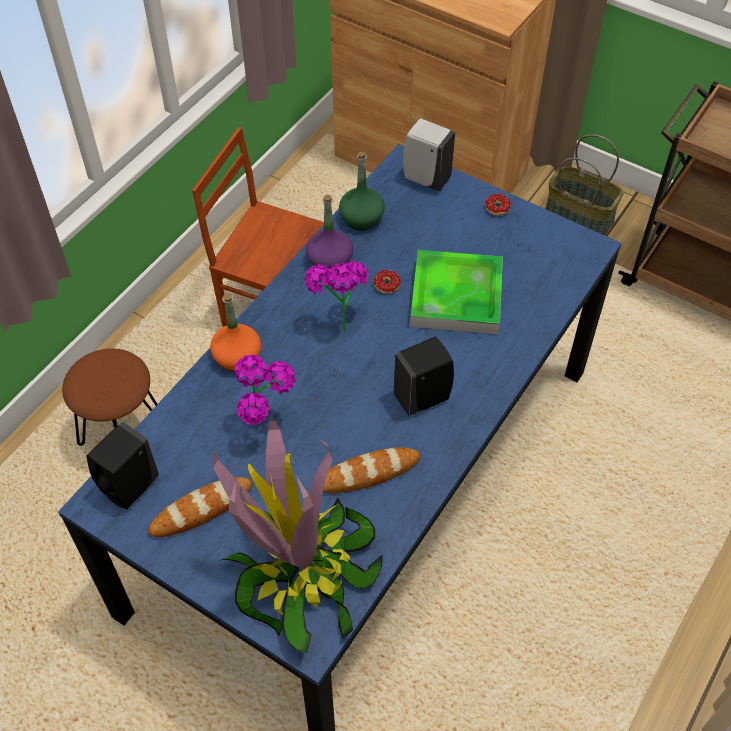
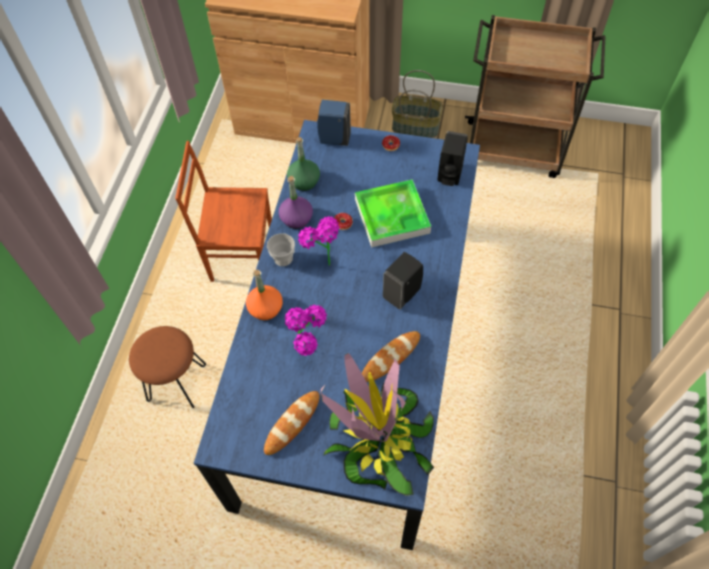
camera: 20 degrees left, 5 degrees up
(129, 489) = (235, 428): black soap dispenser -> black soap dispenser (449, 175)
(289, 303) = (283, 258): none -> cup
(425, 178) = (333, 139): white soap dispenser -> blue soap dispenser

